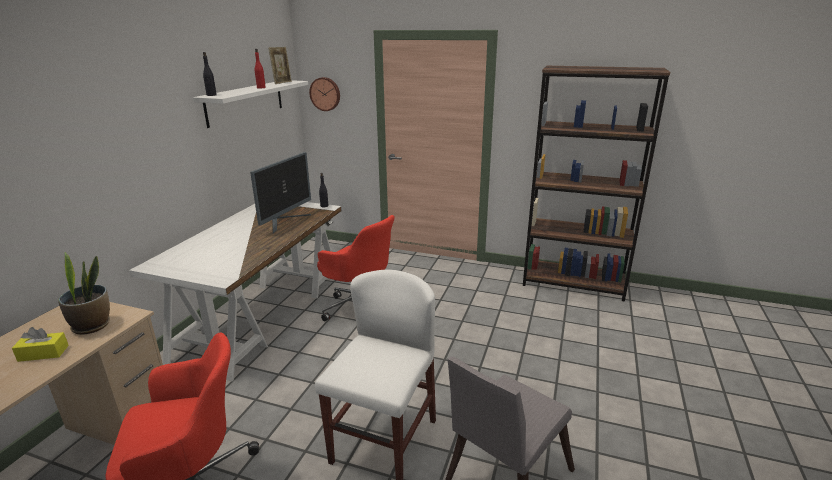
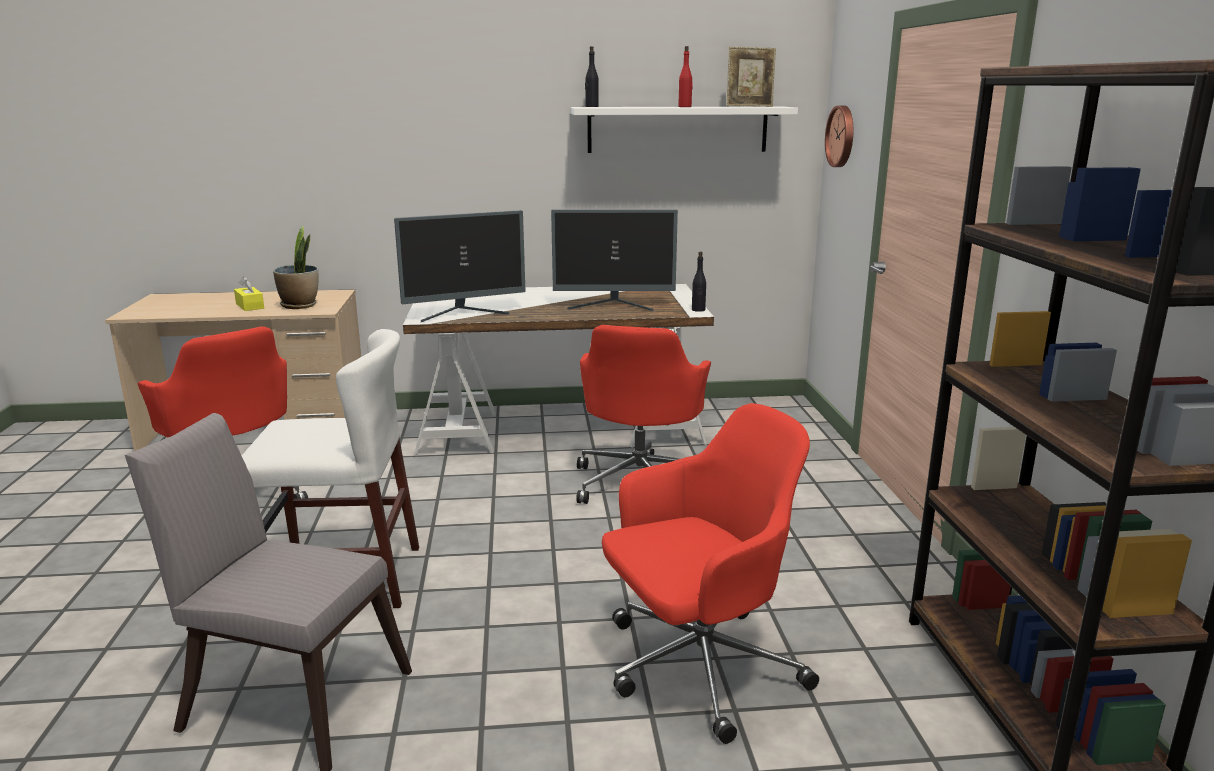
camera: 65 degrees right, 5 degrees down
(232, 264) = (464, 314): none -> monitor
(532, 339) = (698, 667): none -> red office chair

